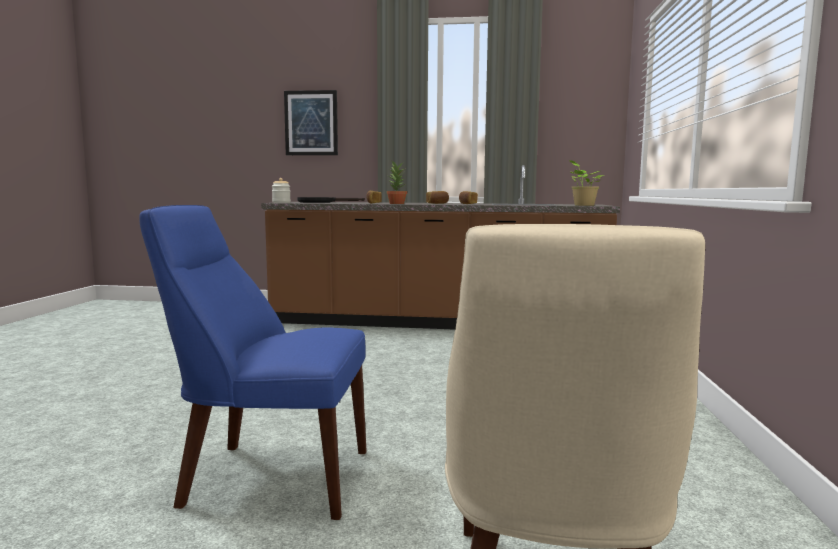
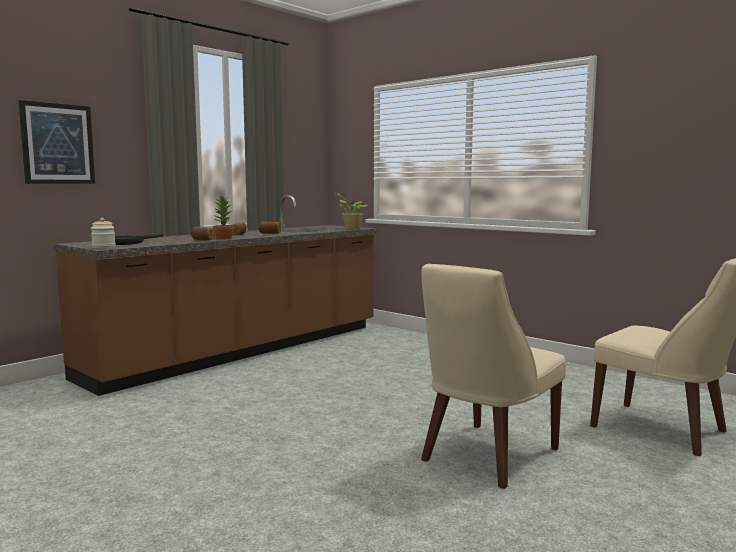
camera: 55 degrees left, 0 degrees up
(269, 477) = (485, 456): blue chair -> beige chair

